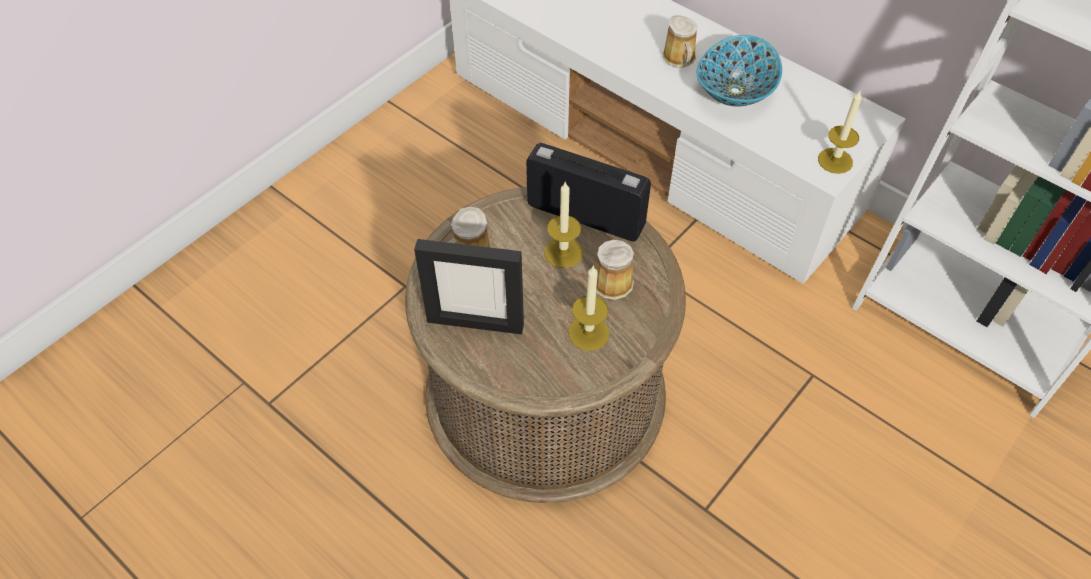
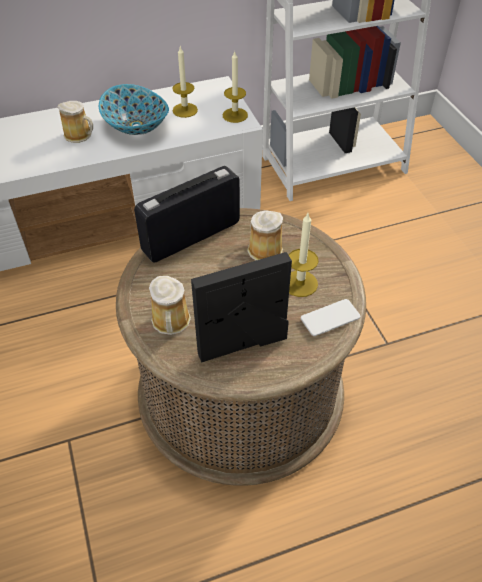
camera: 60 degrees left, 5 degrees down
(476, 321) = (242, 346): picture frame -> picture frame turned 150 degrees counterclockwise
(557, 377) = (330, 318): none -> phone
(563, 252) = (215, 264): candle -> candle (185, 110)

